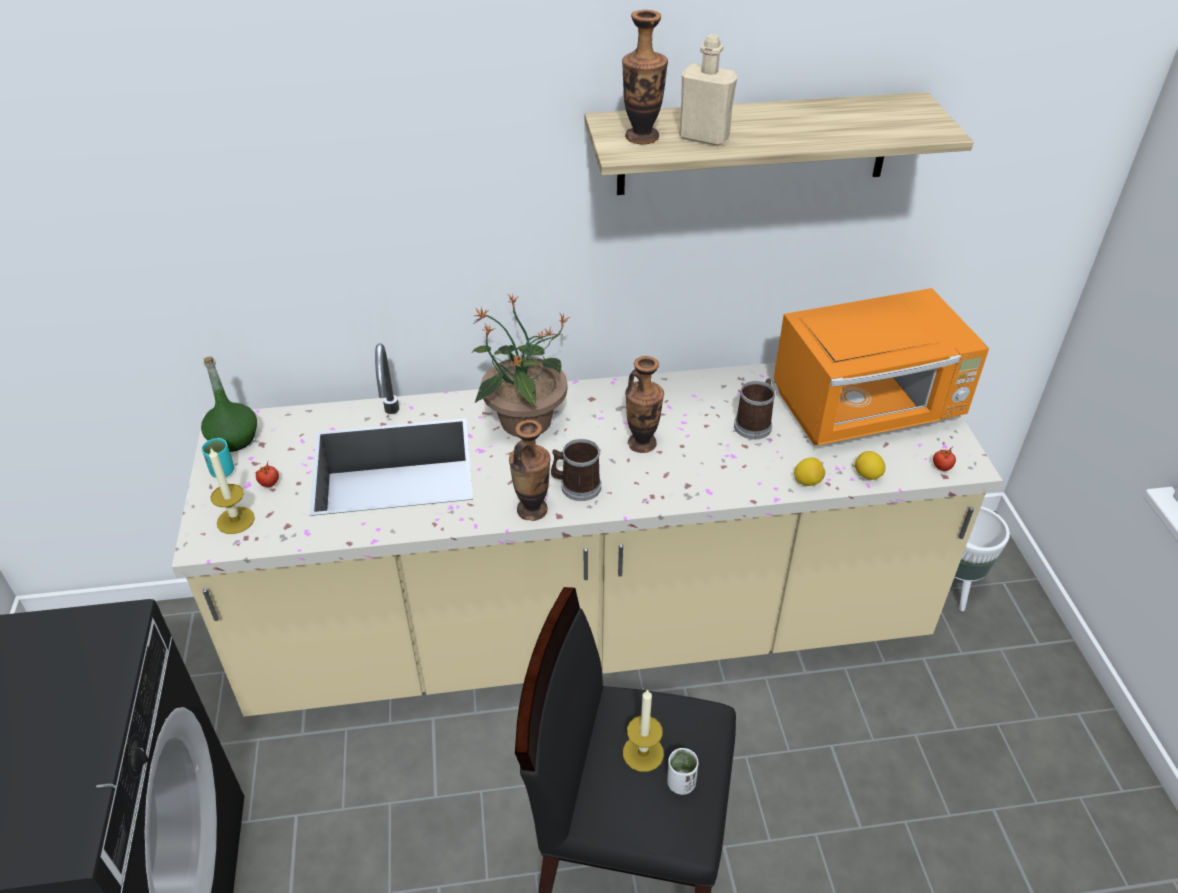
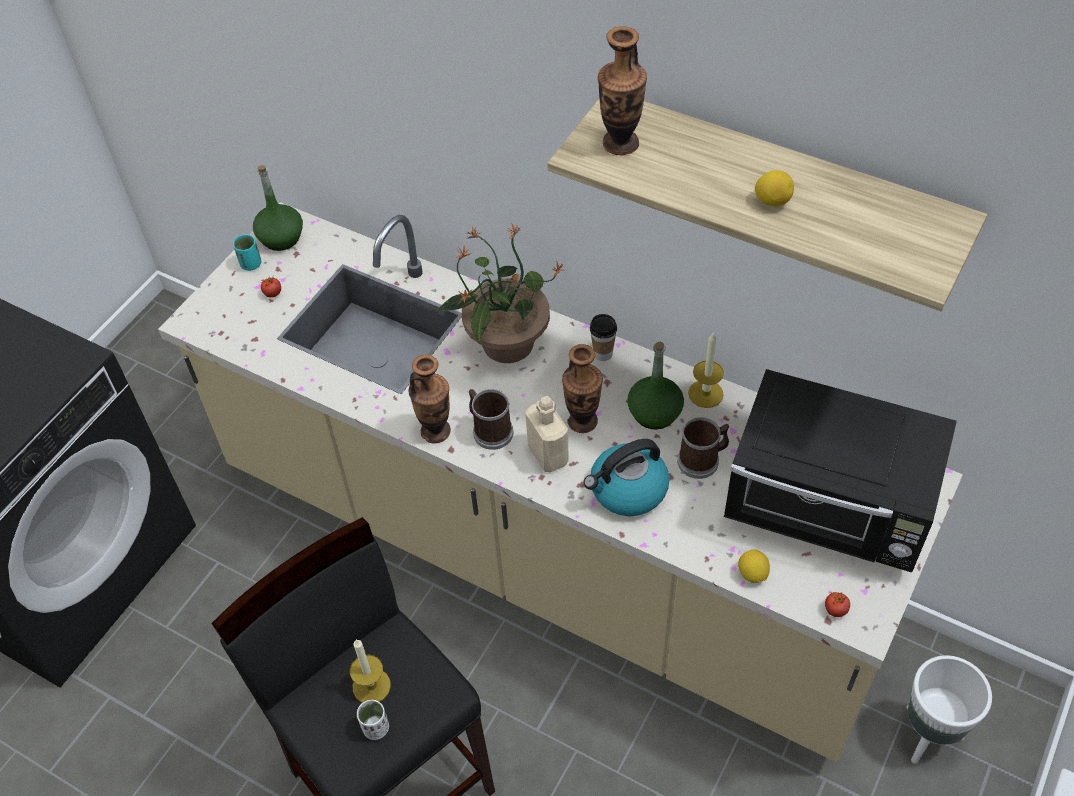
camera: 40 degrees right, 10 degrees up
(235, 520) = (226, 313): candle -> candle (705, 393)
(608, 393) = (603, 353): none -> cup
(688, 412) = (654, 413): none -> green bottle
(704, 137) = (676, 170): beige bottle -> beige bottle (548, 455)
(725, 471) = (627, 490): none -> kettle
(807, 481) = (689, 545): lemon -> lemon (772, 201)
(868, 410) = (829, 508): orange microwave -> black microwave

